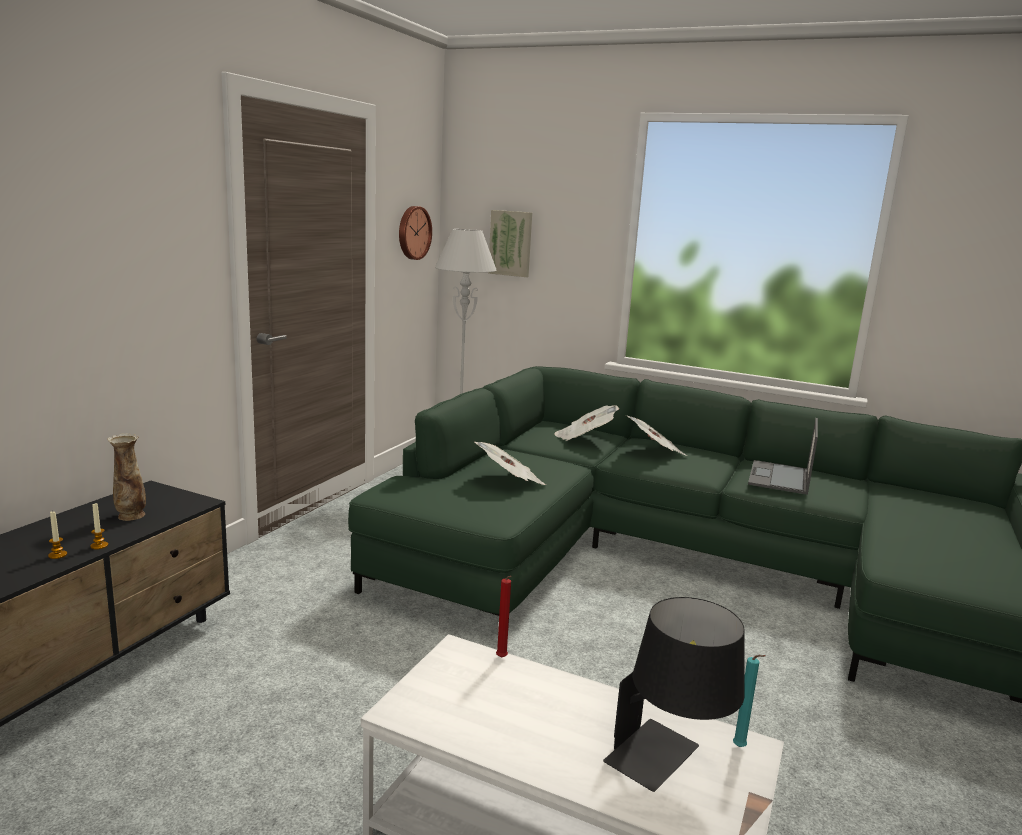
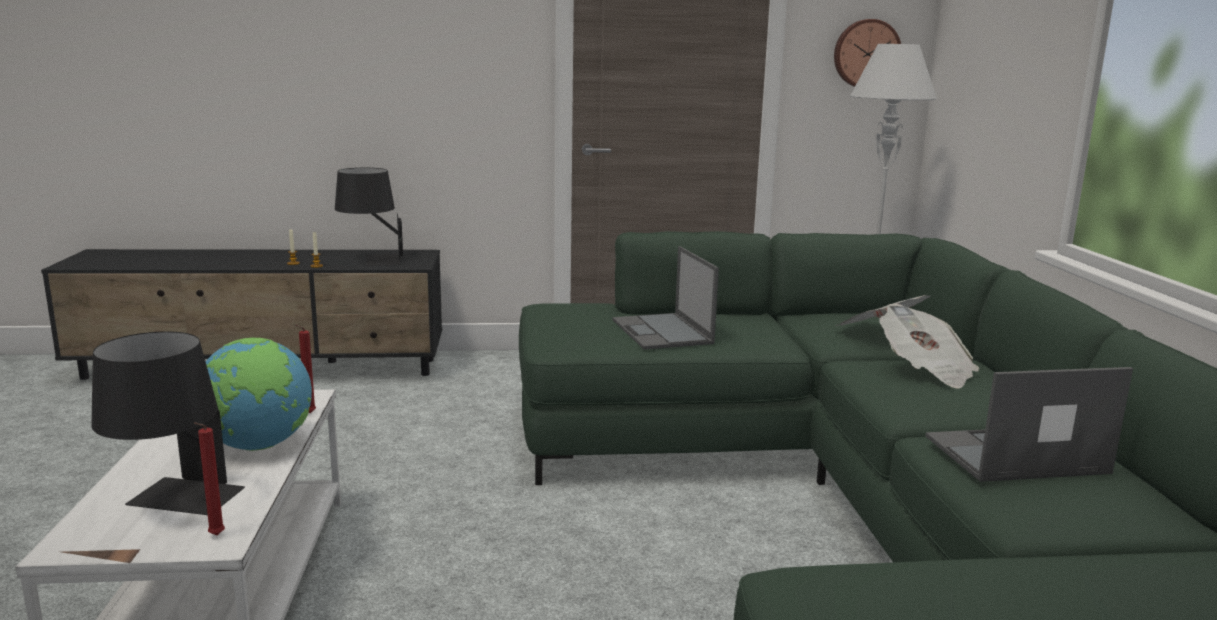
camera: 60 degrees right, 0 degrees up
(131, 516) = (371, 260): vase -> black table lamp
(510, 481) = (662, 332): newspaper -> laptop
(511, 243) = (983, 64): picture -> none
(561, 698) = (258, 446): none -> globe
(741, 748) = (214, 536): turquoise candle -> red candle

